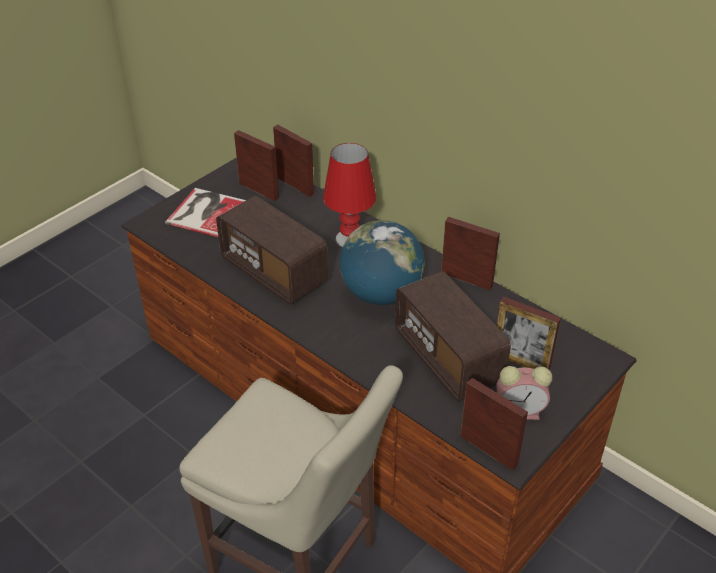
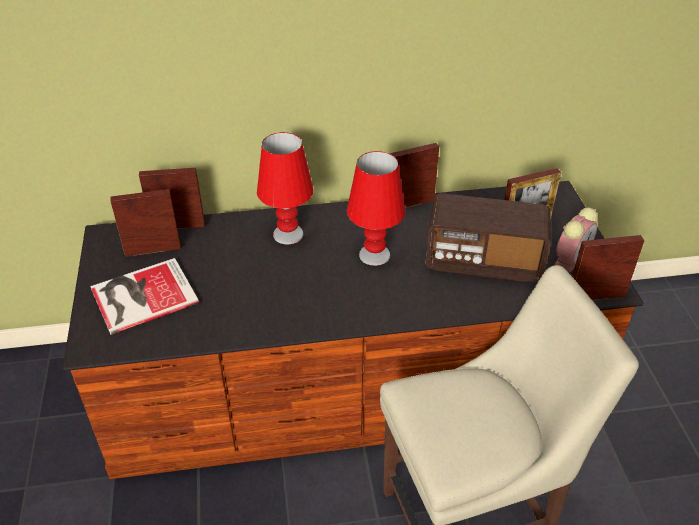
camera: 50 degrees left, 0 degrees up
(274, 272) = (273, 300): radio -> none
(381, 294) = (374, 254): globe -> red table lamp

